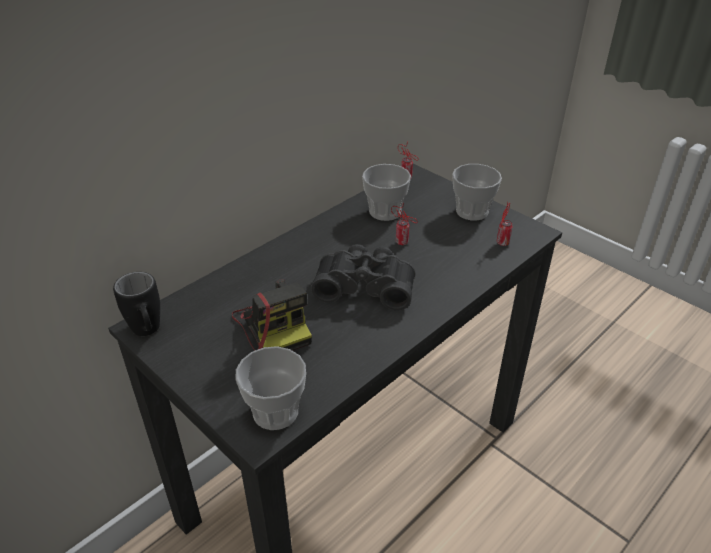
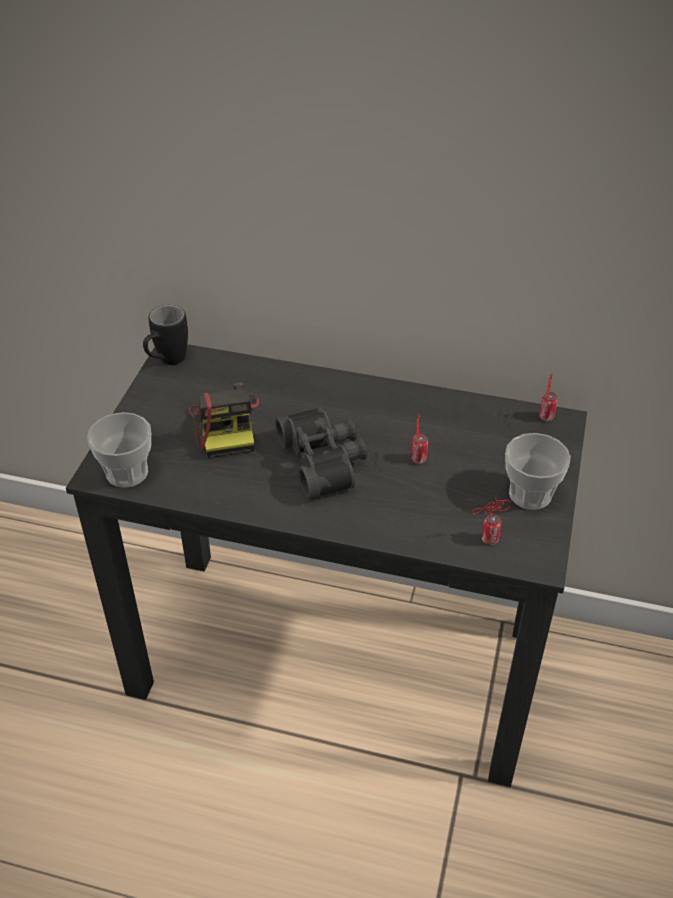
camera: 60 degrees right, 5 degrees up
(274, 325) = (226, 426): camera -> camera turned 45 degrees counterclockwise
(385, 212) = (463, 426): cup -> none

